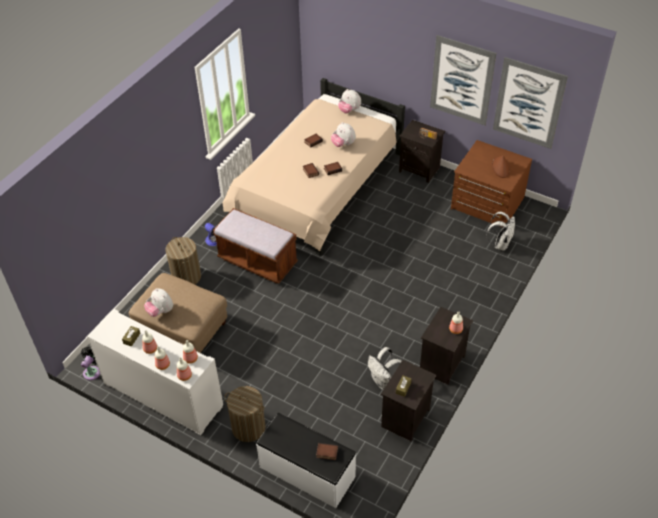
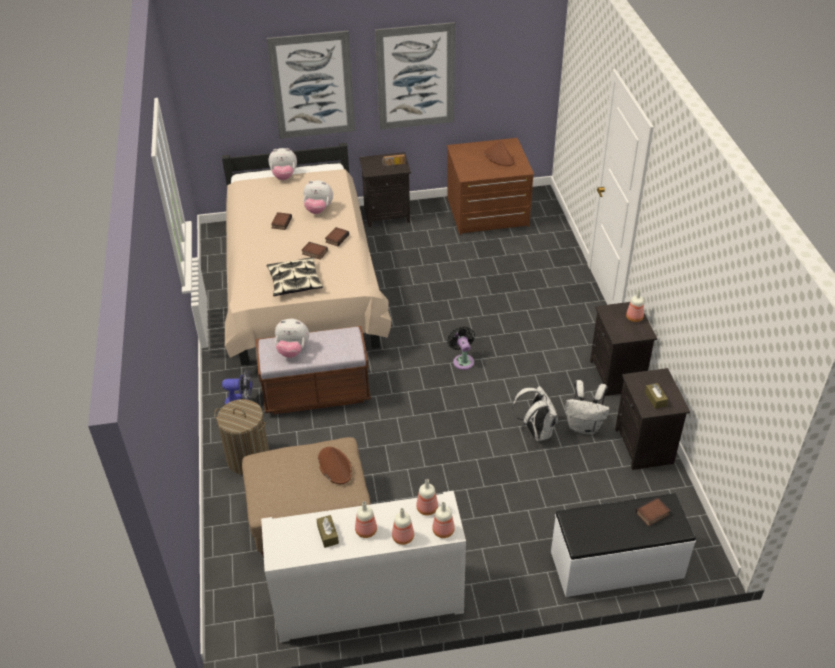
camera: 40 degrees left, 5 degrees down
(93, 371) = (248, 639): black fan -> black fan (462, 360)
(160, 311) = (296, 497): plush toy -> plush toy (292, 350)
(195, 307) = (334, 466): none -> brown hat
(248, 427) = (506, 566): laundry basket -> none
(280, 184) = (295, 282): none -> pillow
(500, 244) = (541, 241): white backpack -> white backpack (536, 432)
(528, 103) = (502, 70): picture -> picture (312, 85)

